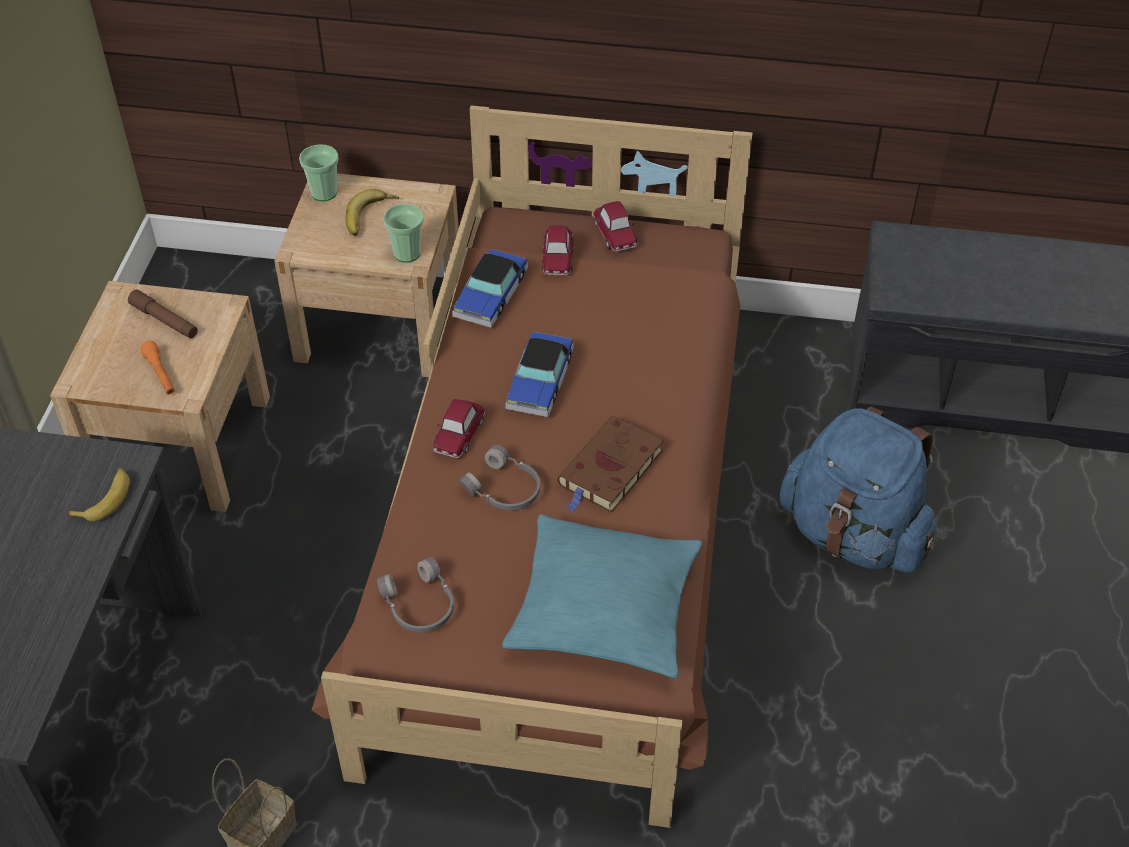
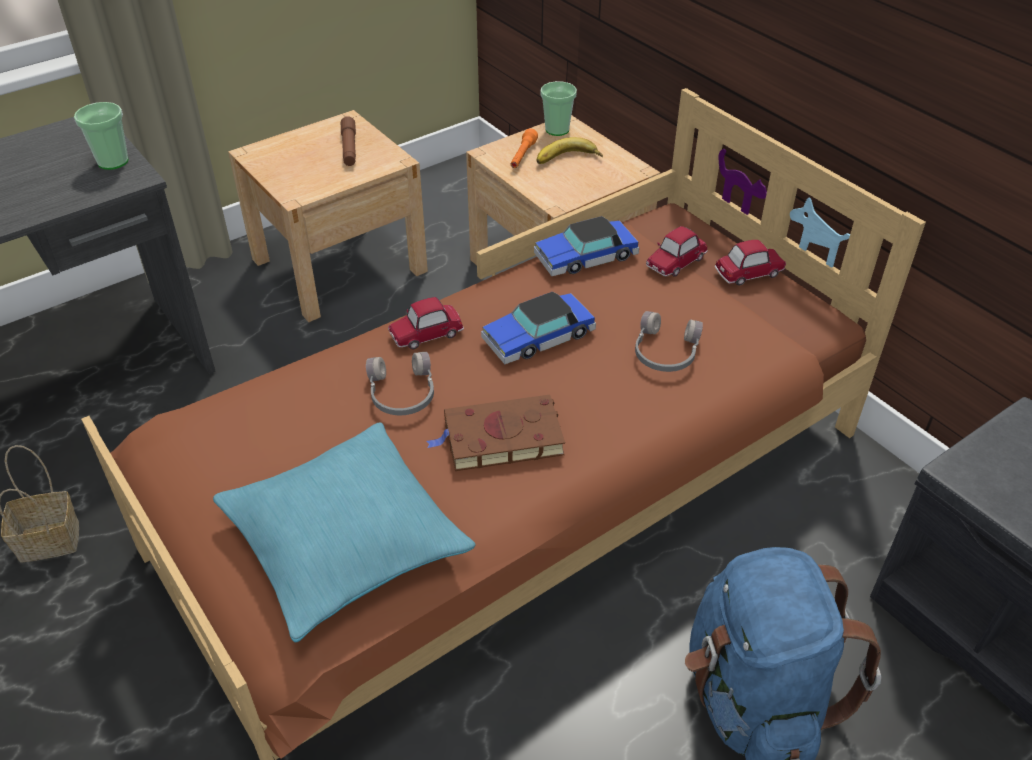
camera: 45 degrees right, 5 degrees down
(105, 499) = (86, 189): banana -> none
(160, 374) = (300, 176): orange flashlight -> orange flashlight (522, 156)
(407, 253) = (561, 195): cup -> cup (113, 161)
(418, 605) = (228, 428): grey headphones -> grey headphones (664, 352)
(615, 234) = (749, 272): toy car -> toy car turned 135 degrees counterclockwise

